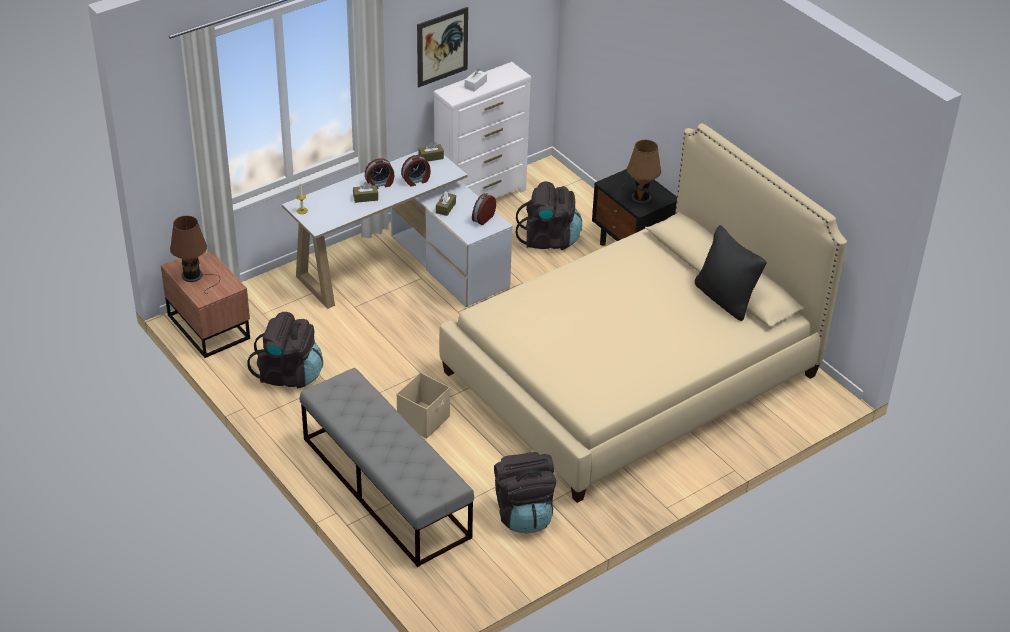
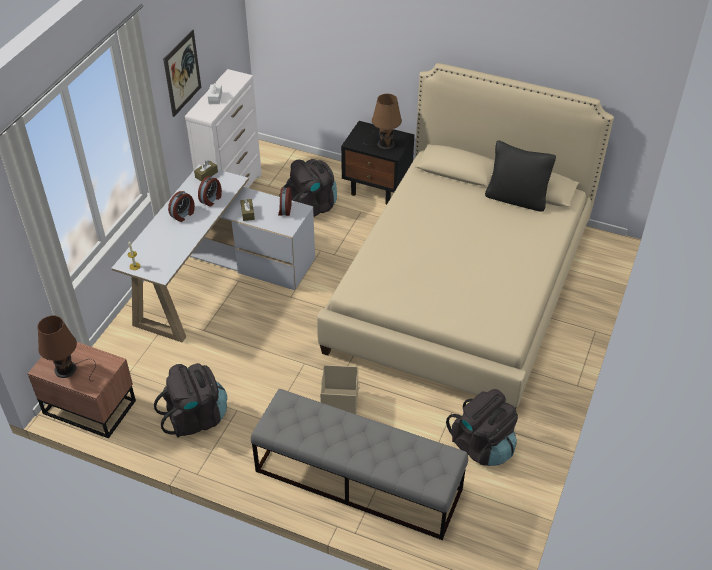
camera: 30 degrees left, 5 degrees up
(365, 198) = (181, 232): brown tissue box -> none

